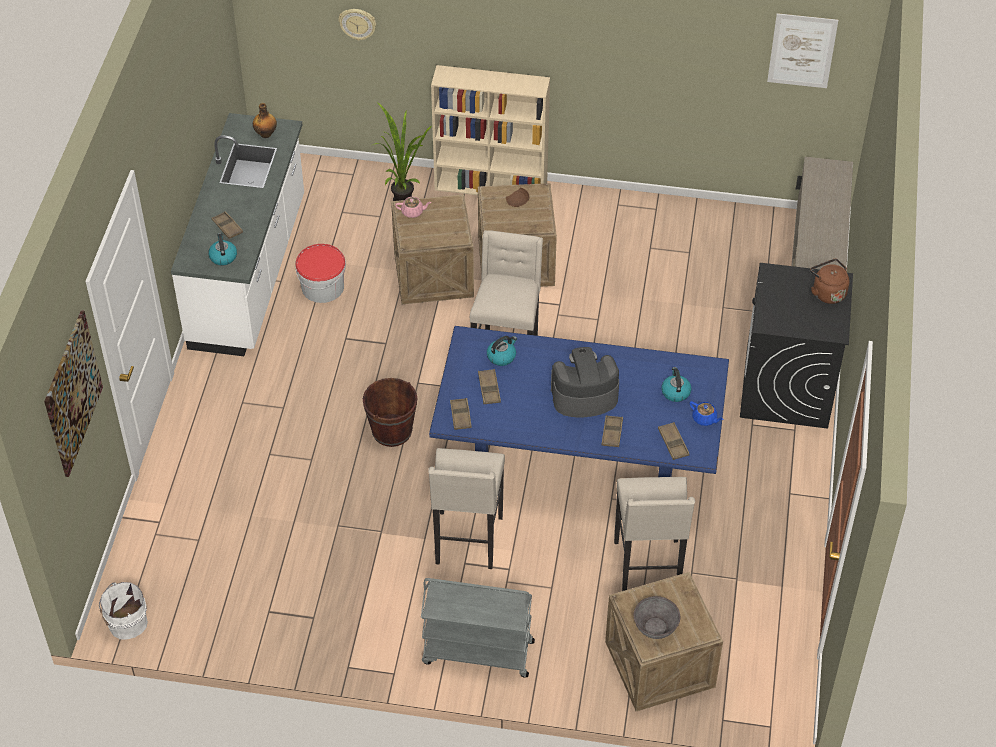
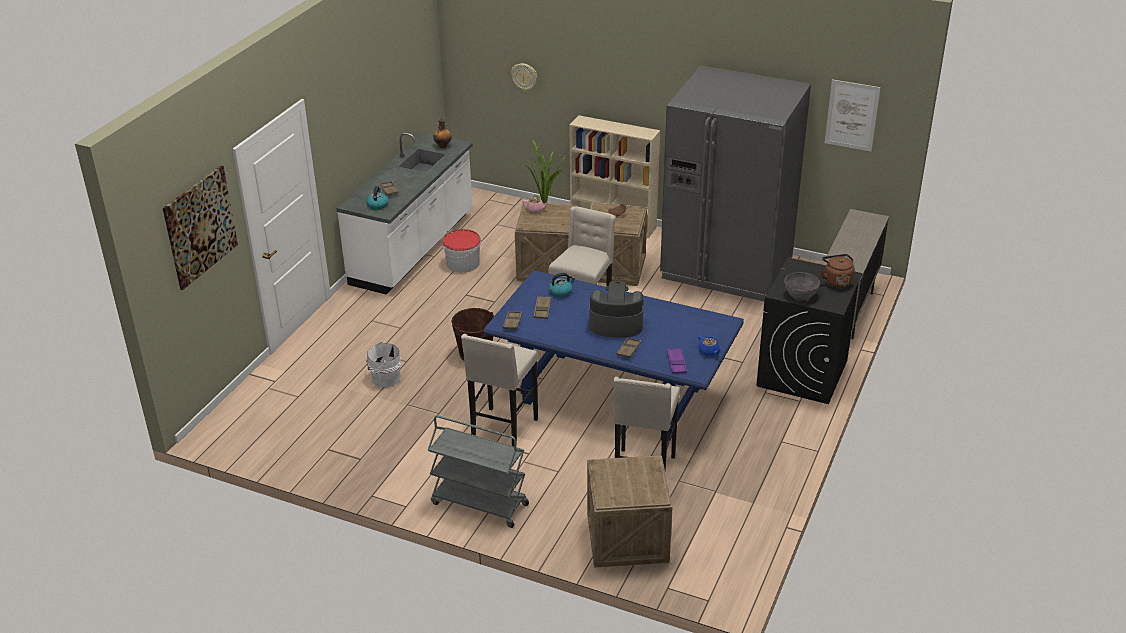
camera: 15 degrees right, 15 degrees down
(126, 623) = (217, 438): white bucket -> white bucket (384, 378)
(653, 237) = (727, 268): none -> grey fridge
(655, 627) = (617, 486): grey bowl -> grey bowl (800, 294)
(673, 443) = (676, 363): brown tray -> purple tray
(675, 392) = (691, 332): kettle -> none

